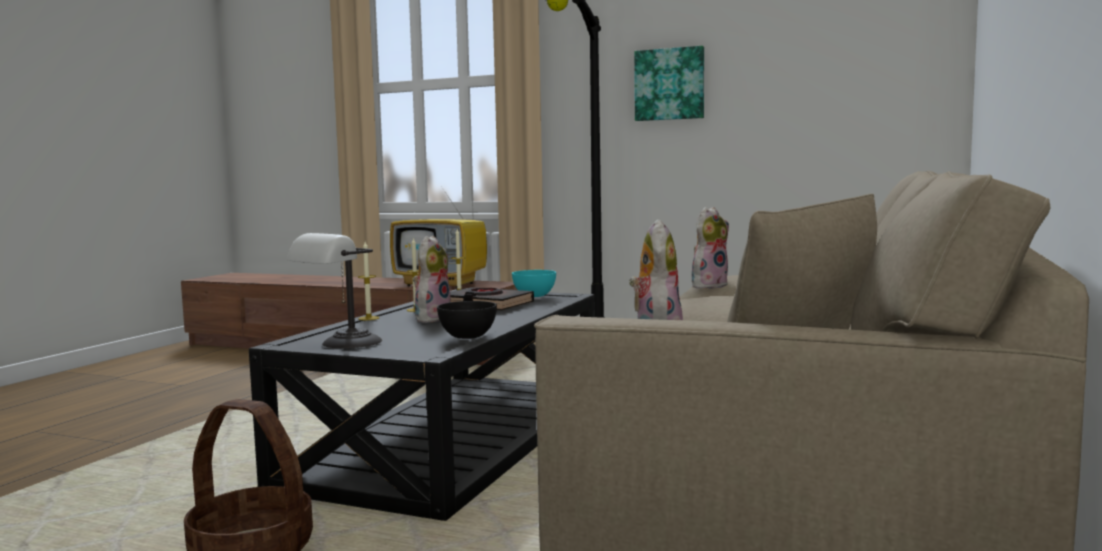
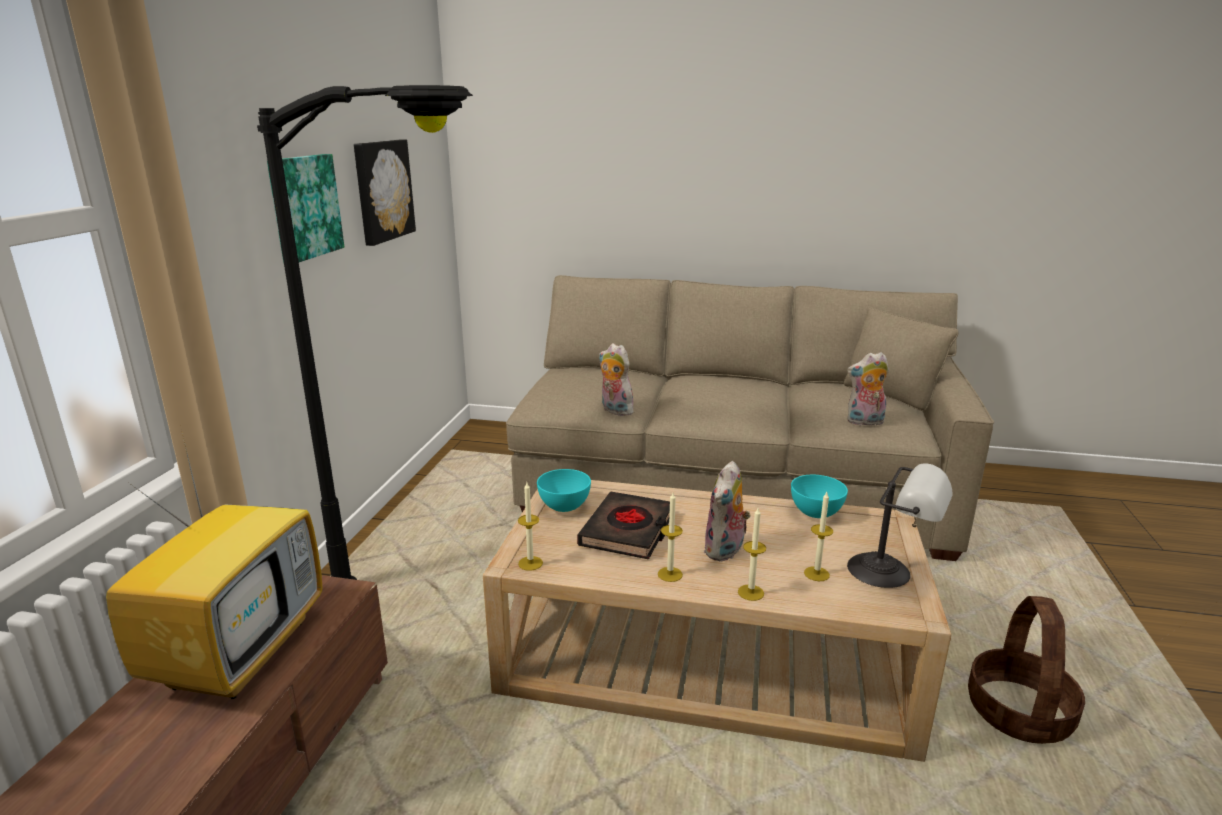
camera: 100 degrees left, 15 degrees up
(372, 332) = (816, 574): none -> candle
(432, 319) = (725, 551): plush toy -> plush toy turned 75 degrees counterclockwise
(456, 439) = (706, 653): black coffee table -> beige coffee table
(468, 336) = (815, 512): black bowl -> turquoise bowl
(791, 77) = (382, 190): none -> picture

